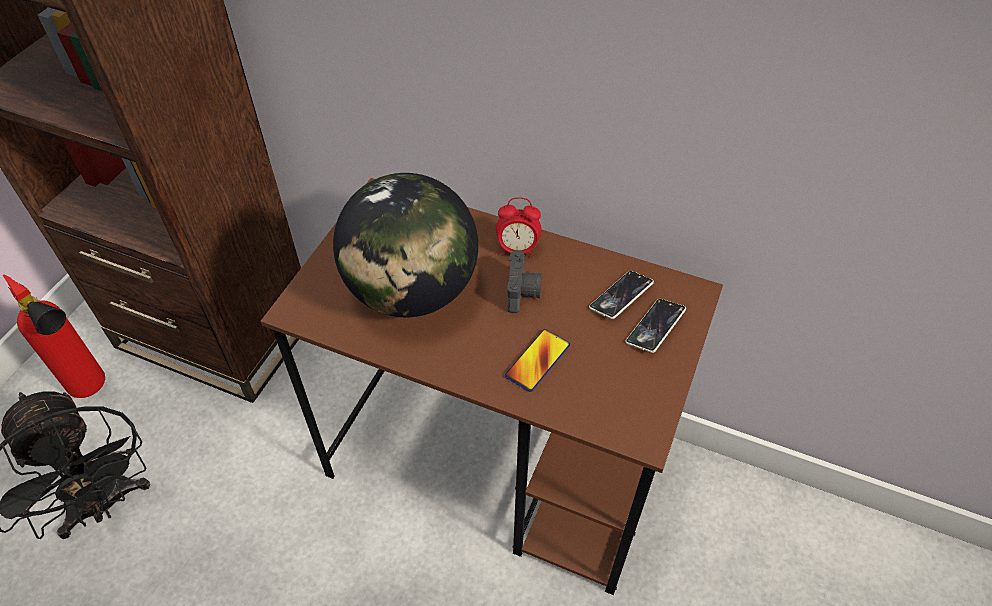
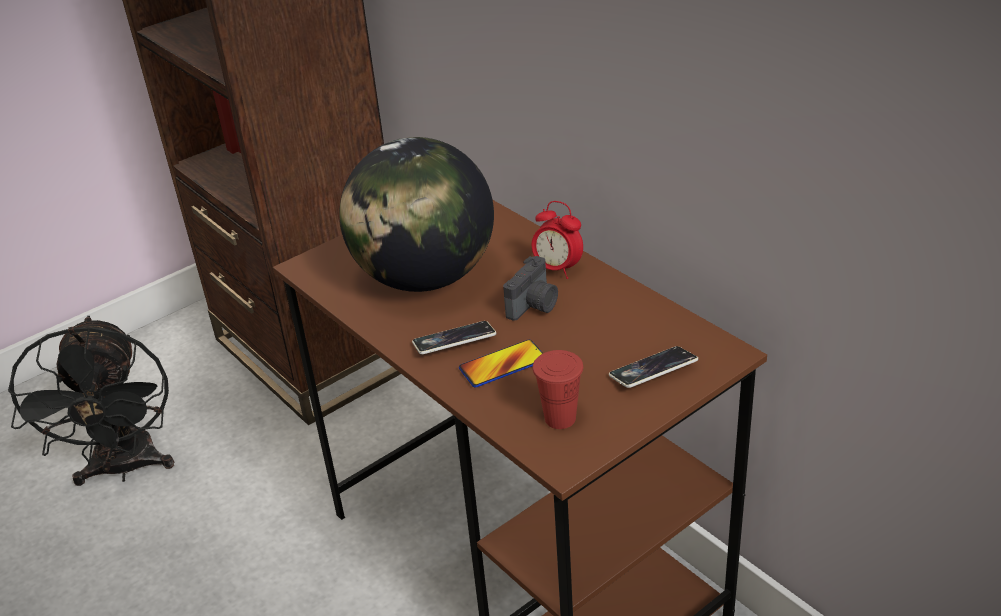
camera: 30 degrees right, 15 degrees down
(94, 390) = (177, 370): fire extinguisher -> none
(616, 398) = (560, 418): none -> red cup
(620, 297) = (636, 335): phone -> phone (454, 342)

